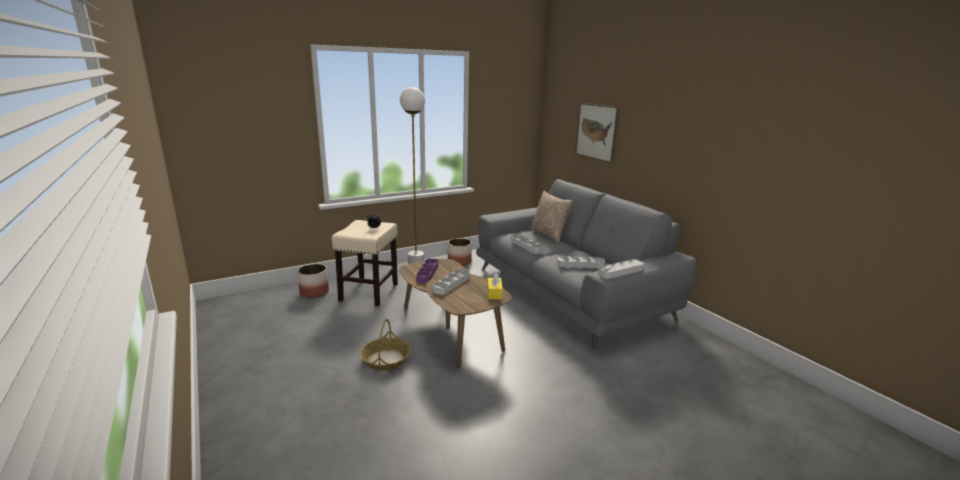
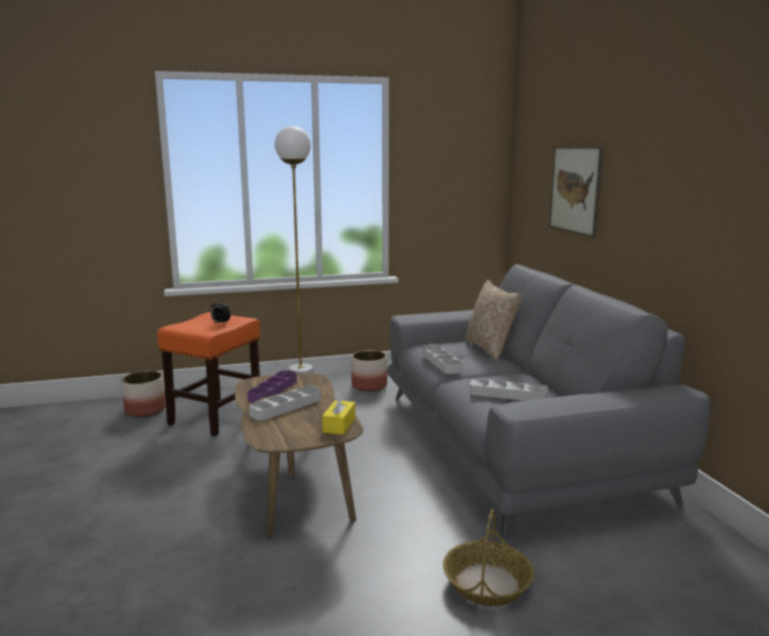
camera: 15 degrees right, 5 degrees down
(369, 292) = (216, 416): beige stool -> orange stool
(385, 359) = (173, 511): basket -> basket (487, 583)
(620, 271) = (550, 406): grey tray -> none

